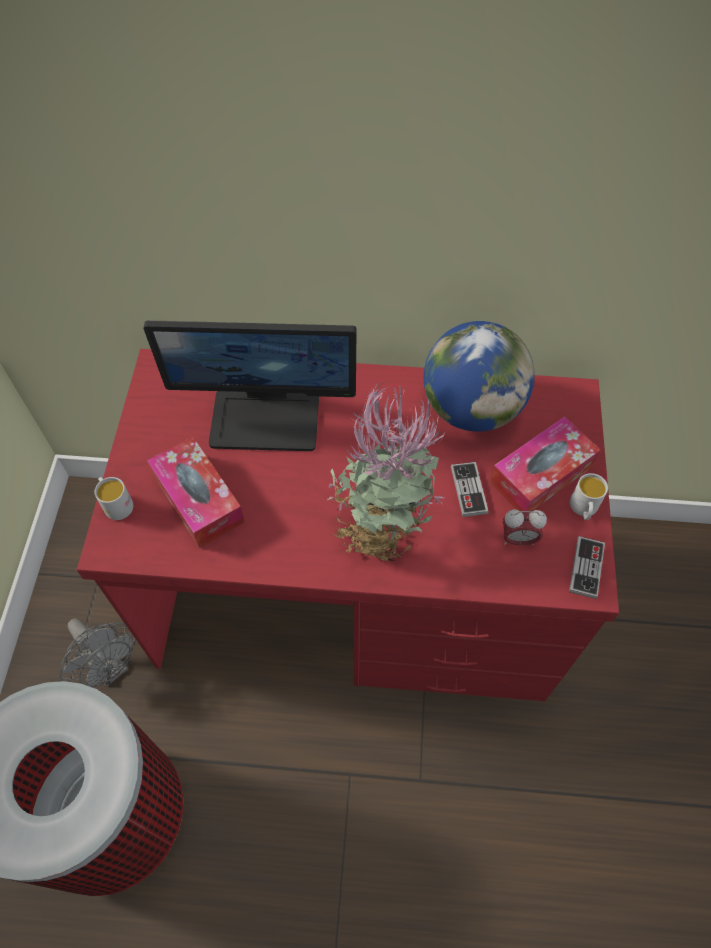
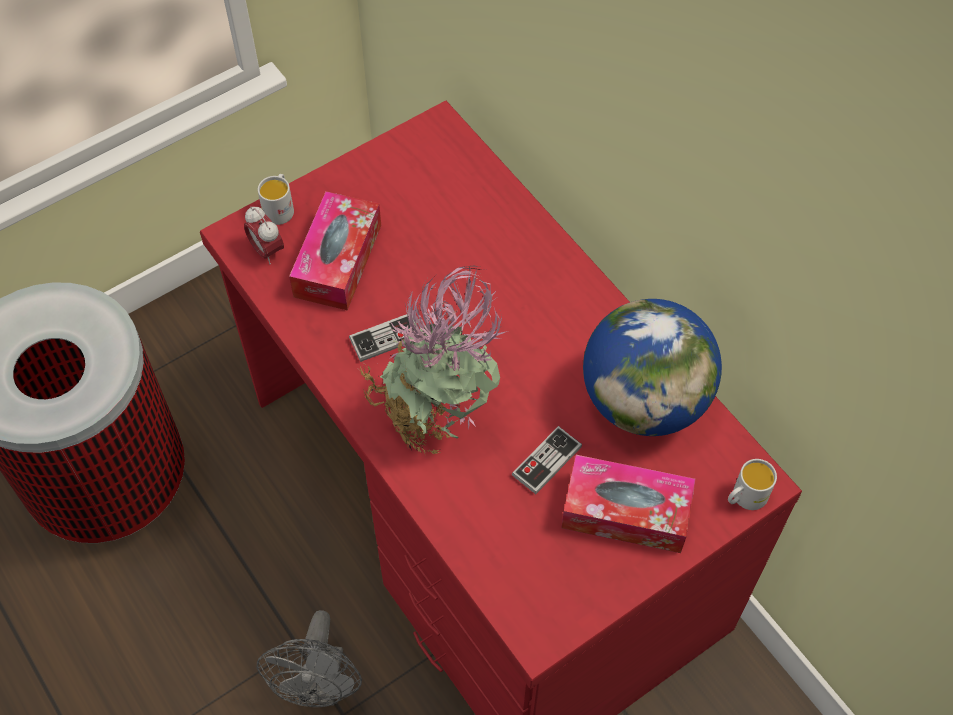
camera: 50 degrees right, 0 degrees up
(110, 667) = (229, 369): grey fan -> grey fan (321, 686)
(266, 418) = (466, 246): monitor -> none
(518, 539) = (532, 539): alarm clock -> alarm clock (267, 251)
(583, 509) = (621, 576): white mug -> white mug (745, 498)
(586, 568) = (555, 620): game controller -> game controller (386, 338)

